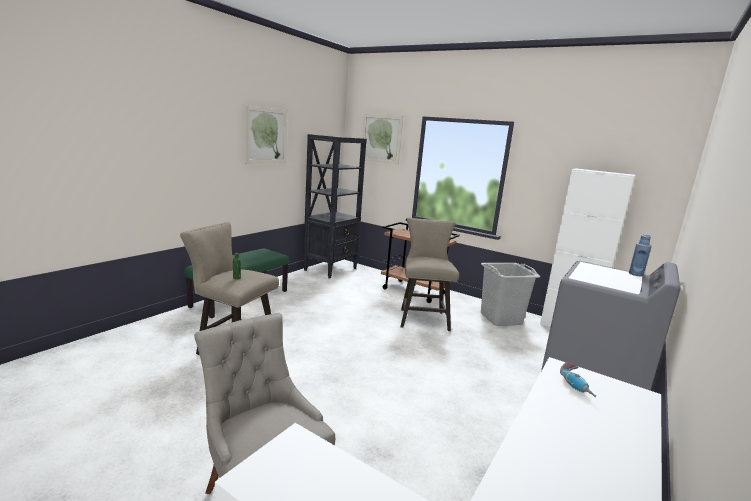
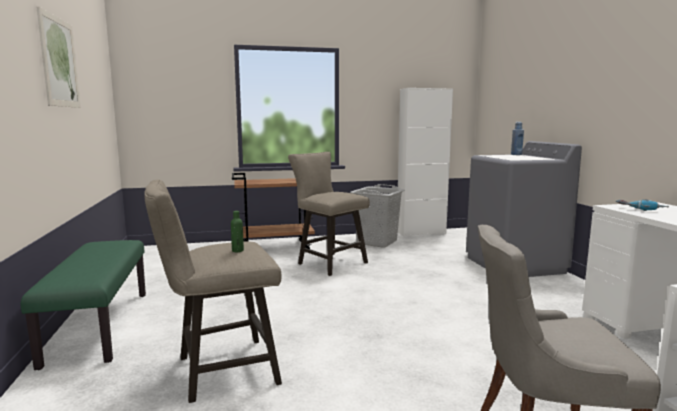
camera: 45 degrees left, 5 degrees down
(331, 269) = (148, 258): black bookcase -> none
(381, 138) = (177, 74): picture -> none

